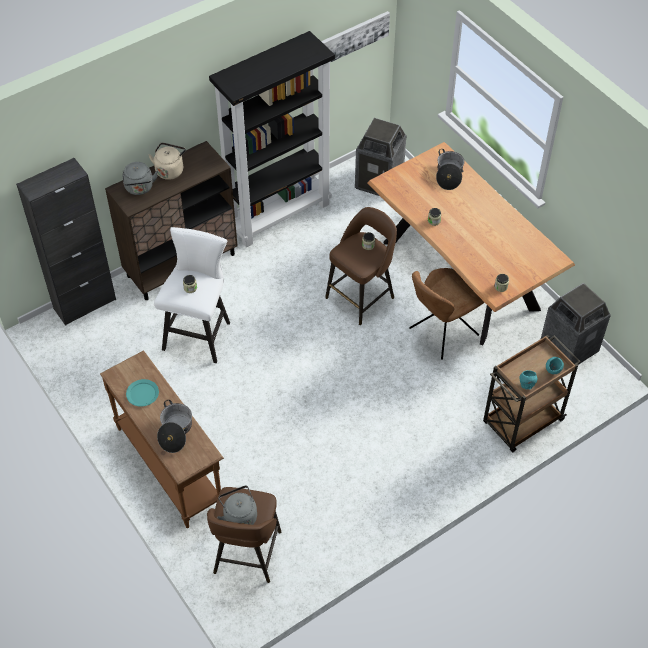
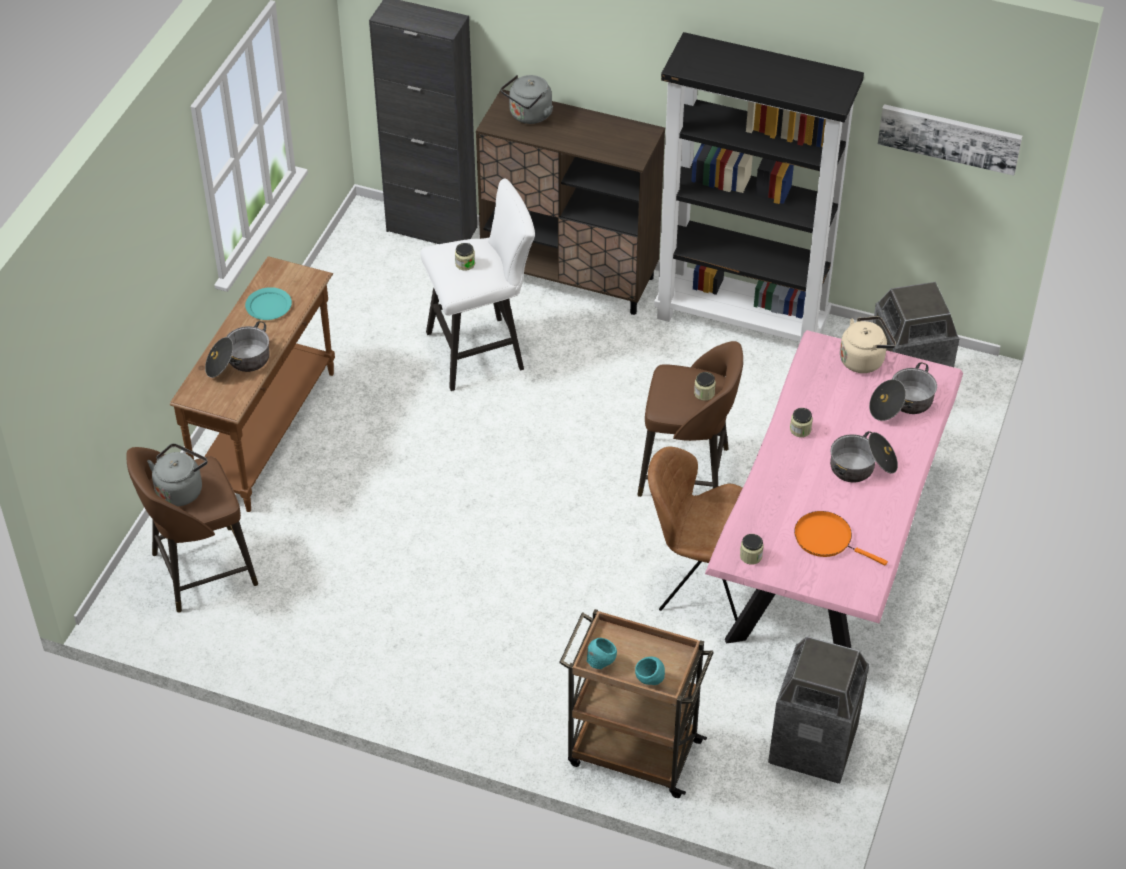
camera: 55 degrees right, 5 degrees down
(170, 170) = (584, 124): beige kettle -> beige kettle (864, 359)
(460, 275) = (827, 558): brown dining table -> pink dining table
(477, 212) = (862, 467): none -> cooking pot
(512, 252) = (826, 539): none -> orange frying pan

